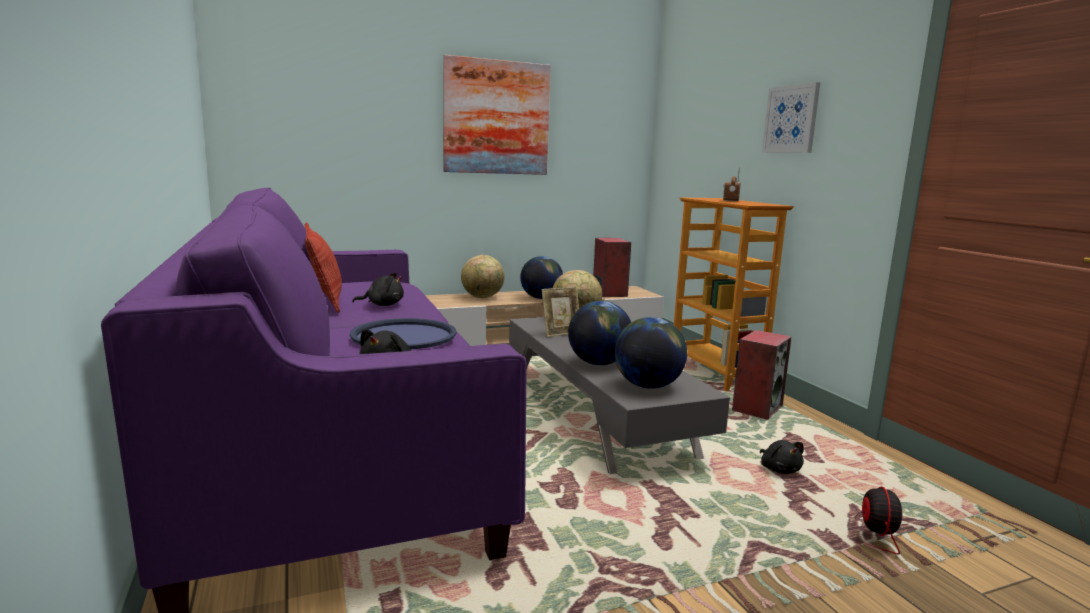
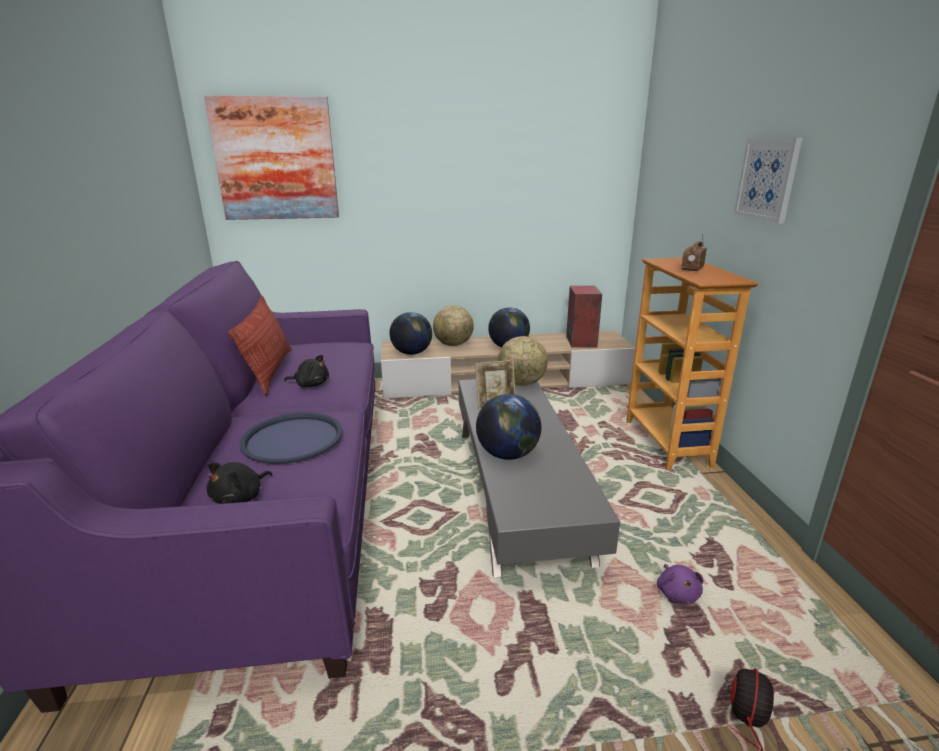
camera: 15 degrees right, 10 degrees up
(496, 118) = (468, 168): picture -> picture (275, 159)
(647, 386) = (539, 495): globe -> globe (412, 353)
(756, 408) = (691, 498): speaker -> none
(779, 469) = (677, 593): black plush toy -> purple plush toy

